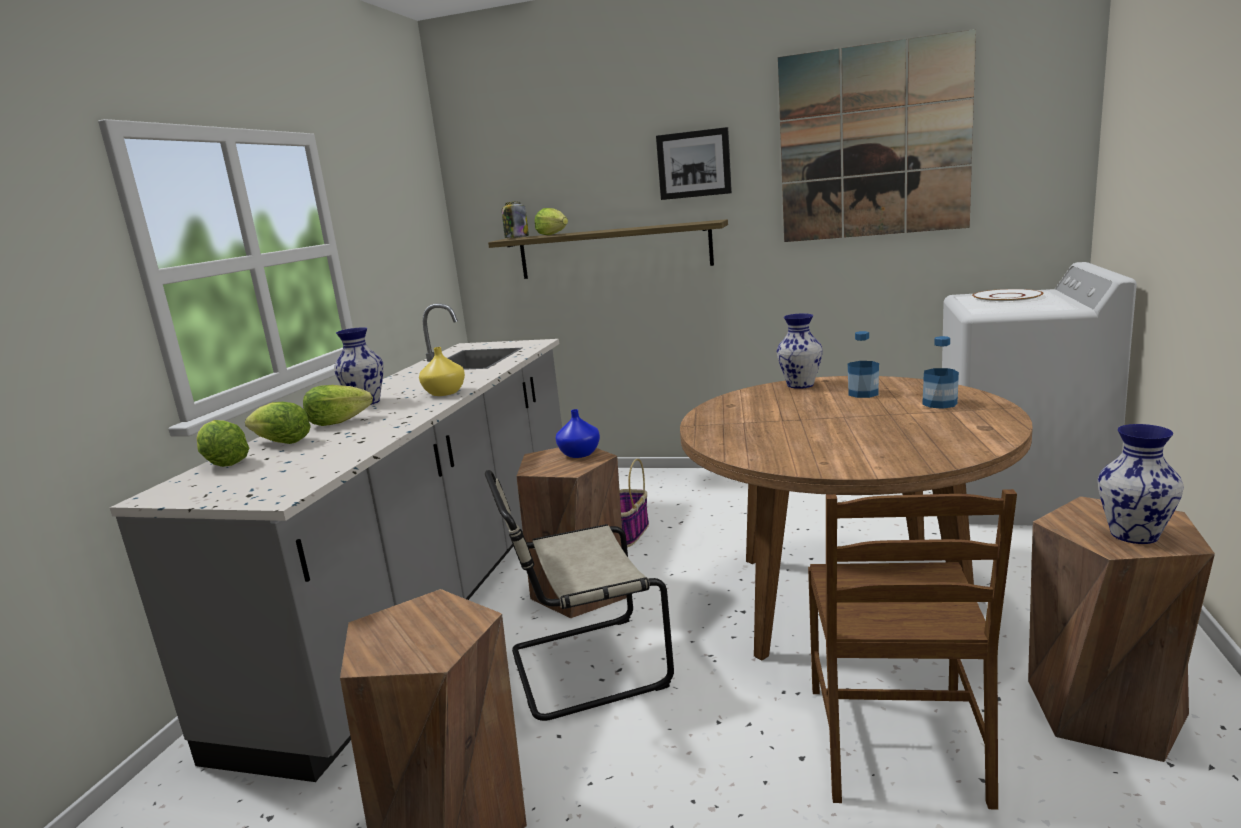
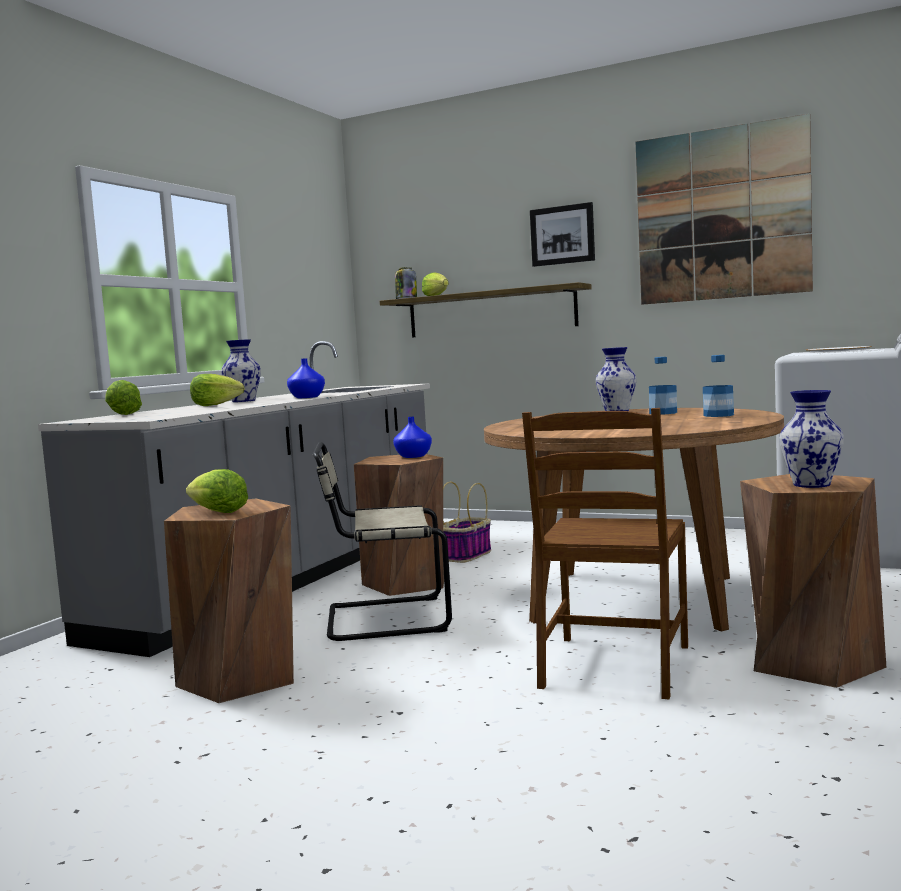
camera: 10 degrees right, 10 degrees down
(282, 443) = (168, 410): lettuce -> lettuce (218, 512)
(444, 393) = (307, 397): yellow vase -> blue vase

